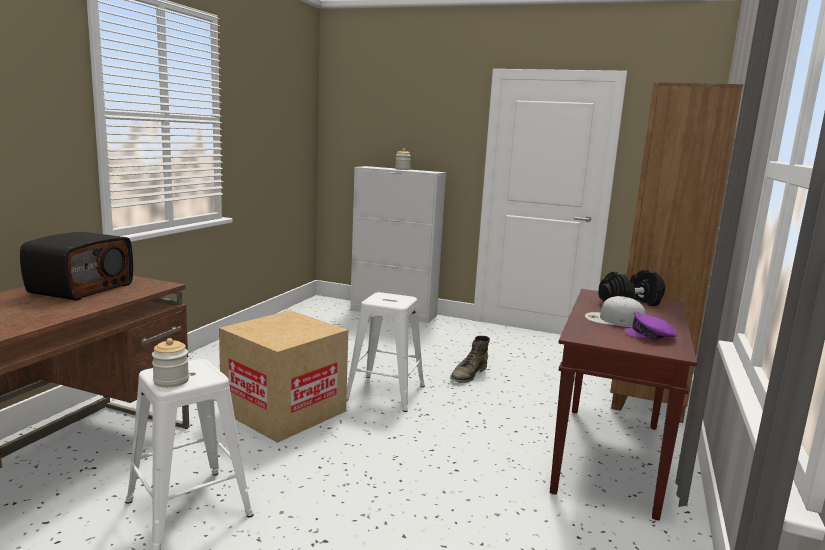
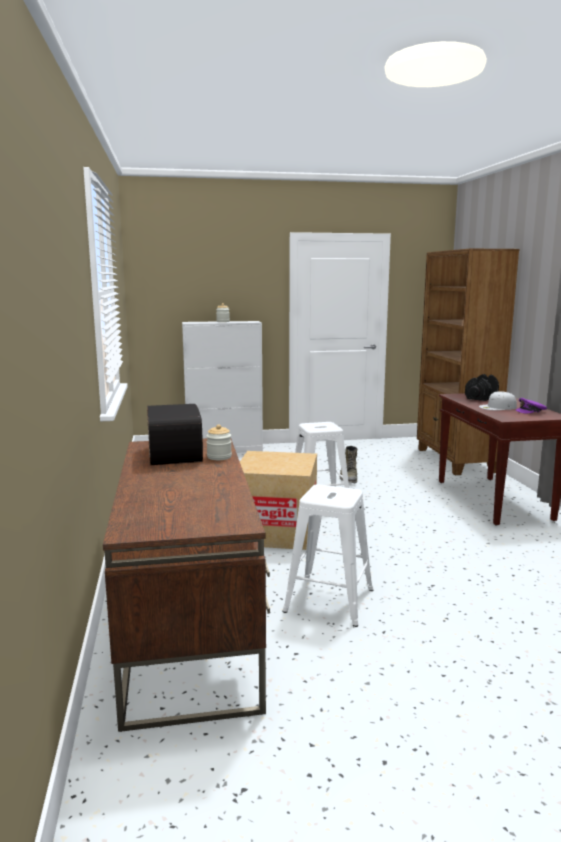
camera: 30 degrees left, 0 degrees up
(171, 381) = (337, 499): jar -> jar (219, 457)

